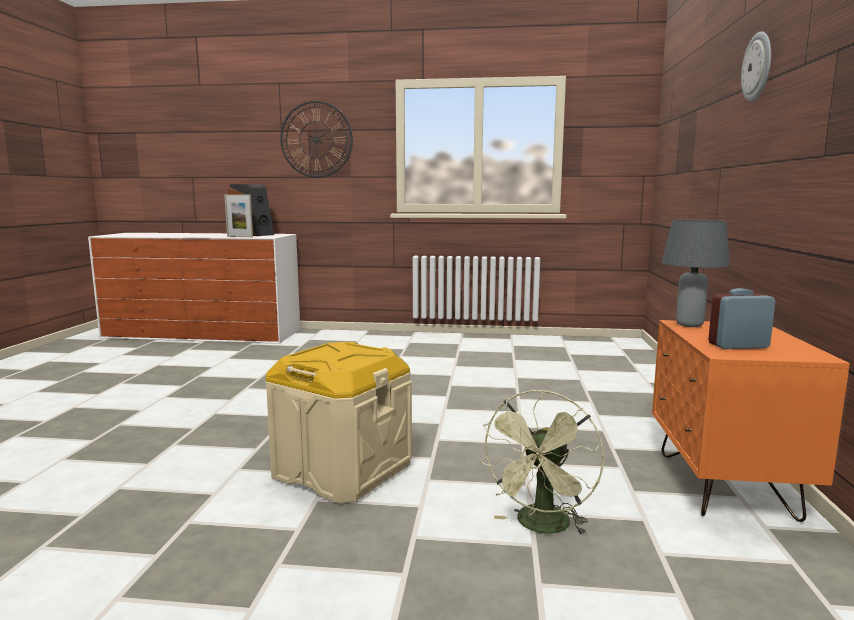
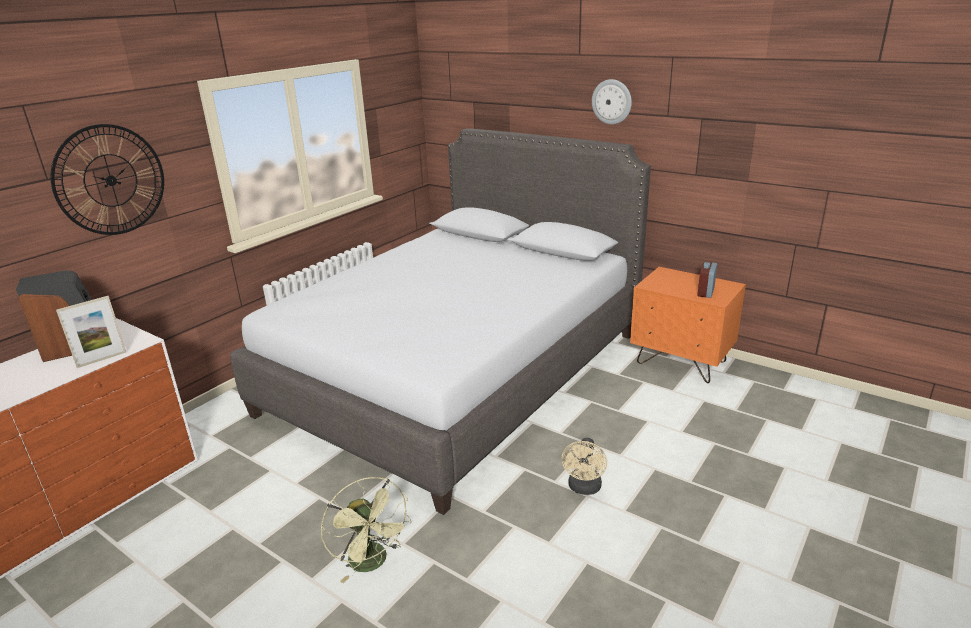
camera: 60 degrees left, 15 degrees up
(342, 470) = (584, 488): beige storage box -> beige fan
(487, 378) = (457, 372): none -> grey bed
(541, 527) = (698, 434): green fan -> green fan (373, 563)
(688, 325) = (653, 285): grey table lamp -> none

